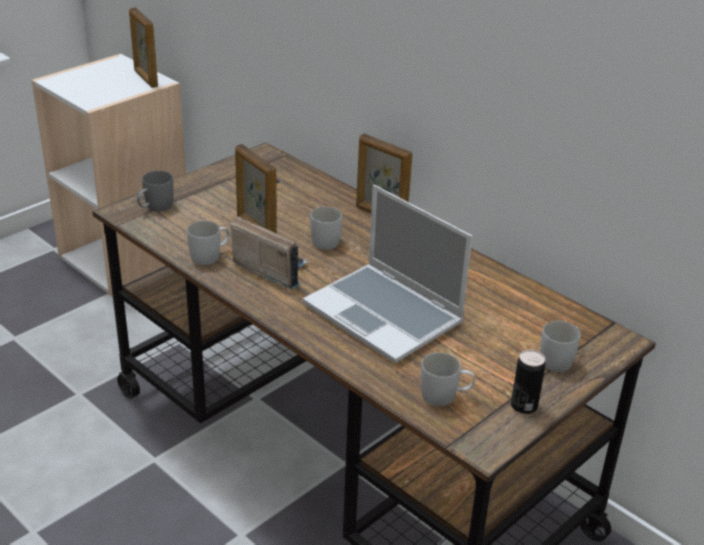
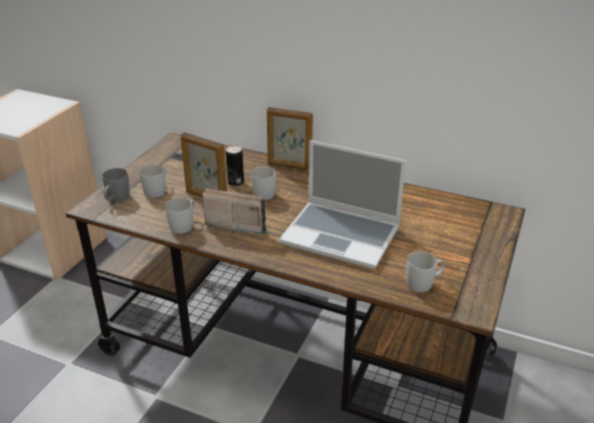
camera: 20 degrees left, 0 degrees up
(145, 79) = (50, 103): picture frame -> none
(524, 406) = (479, 274): can -> can (235, 182)
(560, 359) = (477, 236): white mug -> white mug (157, 190)

